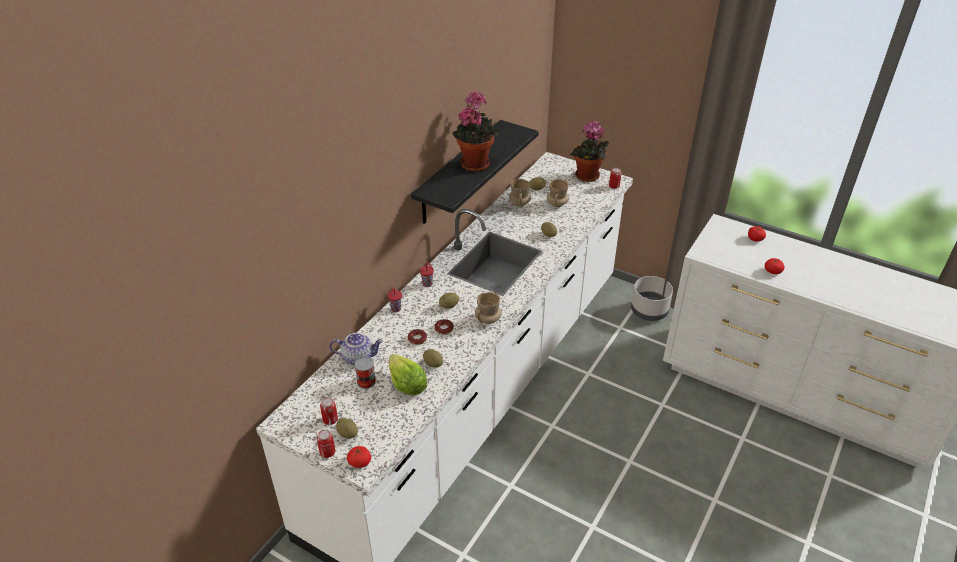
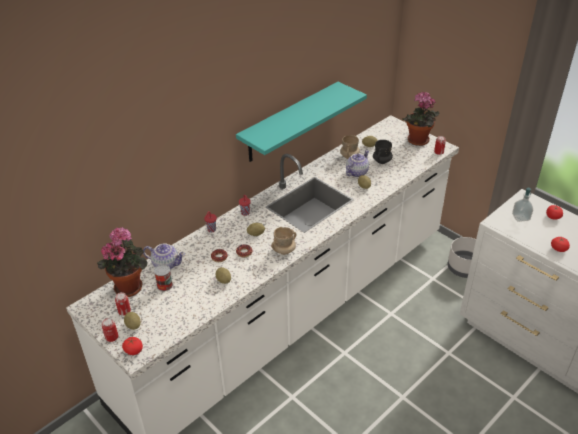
camera: 15 degrees right, 0 degrees up
(406, 384) = (195, 293): lettuce -> none
(458, 173) = (290, 122): black shelf -> turquoise shelf
(475, 163) = (300, 115): potted plant -> potted plant (129, 285)
(534, 220) = (356, 172): none -> teapot
(557, 204) = (382, 161): beige mug -> black mug
(723, 244) = (520, 217): none -> soap dispenser

